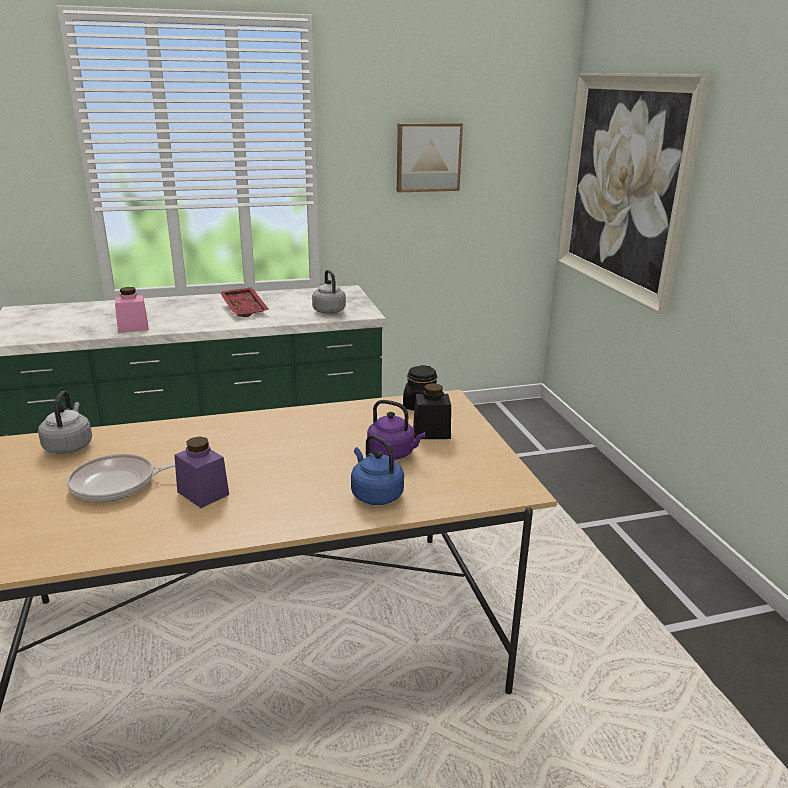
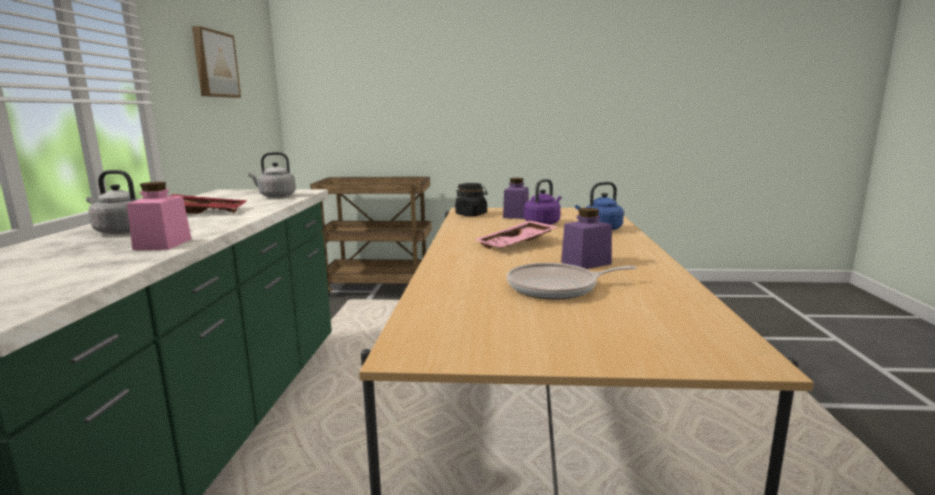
camera: 70 degrees left, 10 degrees down
(69, 445) = (445, 310): grey kettle -> grey kettle (120, 231)
(118, 484) = (557, 288): frying pan -> frying pan turned 75 degrees clockwise
(275, 449) = (517, 244): none -> pink tray
(431, 432) = (516, 215): black jar -> purple jar
(556, 452) = (379, 288): none -> brown cart
(624, 185) = (362, 85): picture -> none

